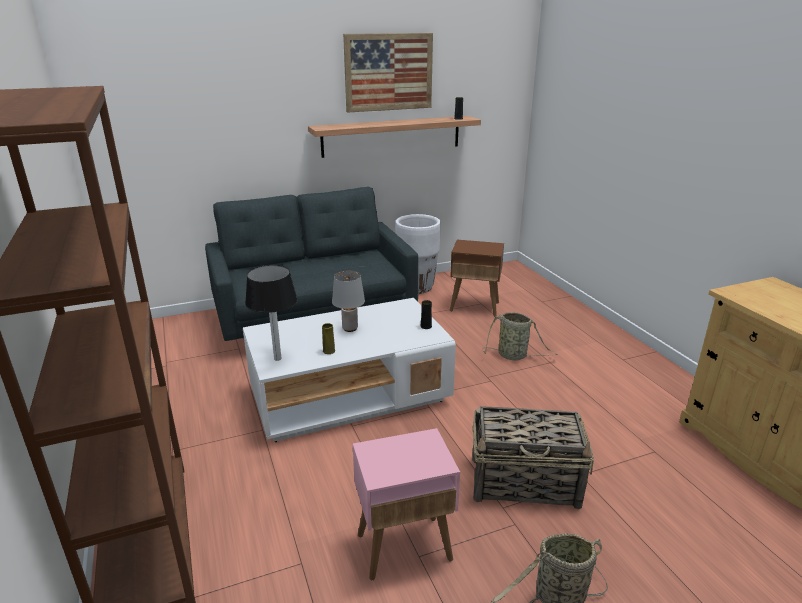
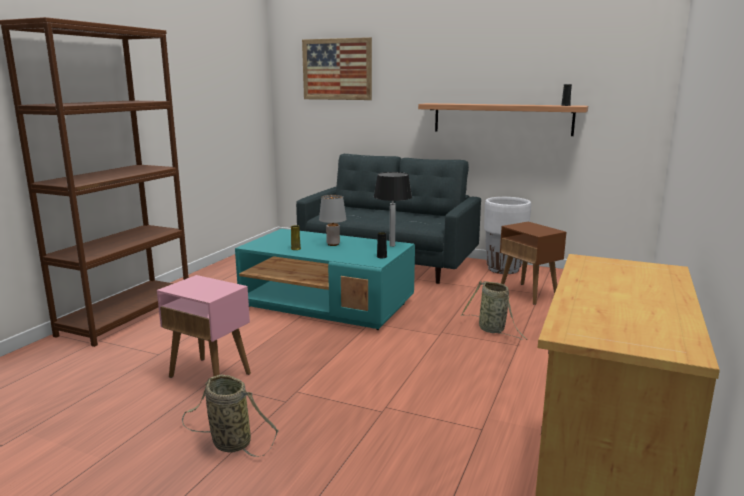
camera: 45 degrees right, 10 degrees down
(278, 358) = (263, 243): table lamp -> table lamp (392, 246)
(350, 396) = (328, 304): white coffee table -> turquoise coffee table
(389, 72) = (503, 60): picture -> picture (337, 69)
(525, 482) = (338, 389): basket -> none

